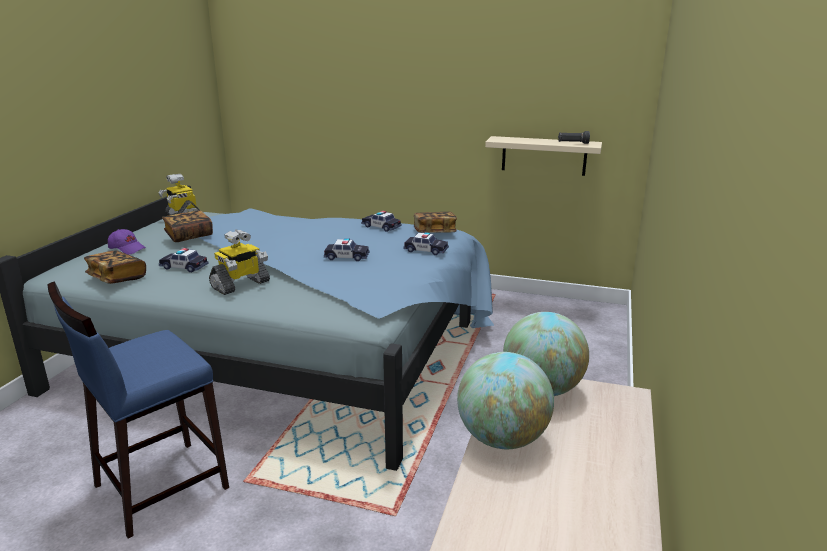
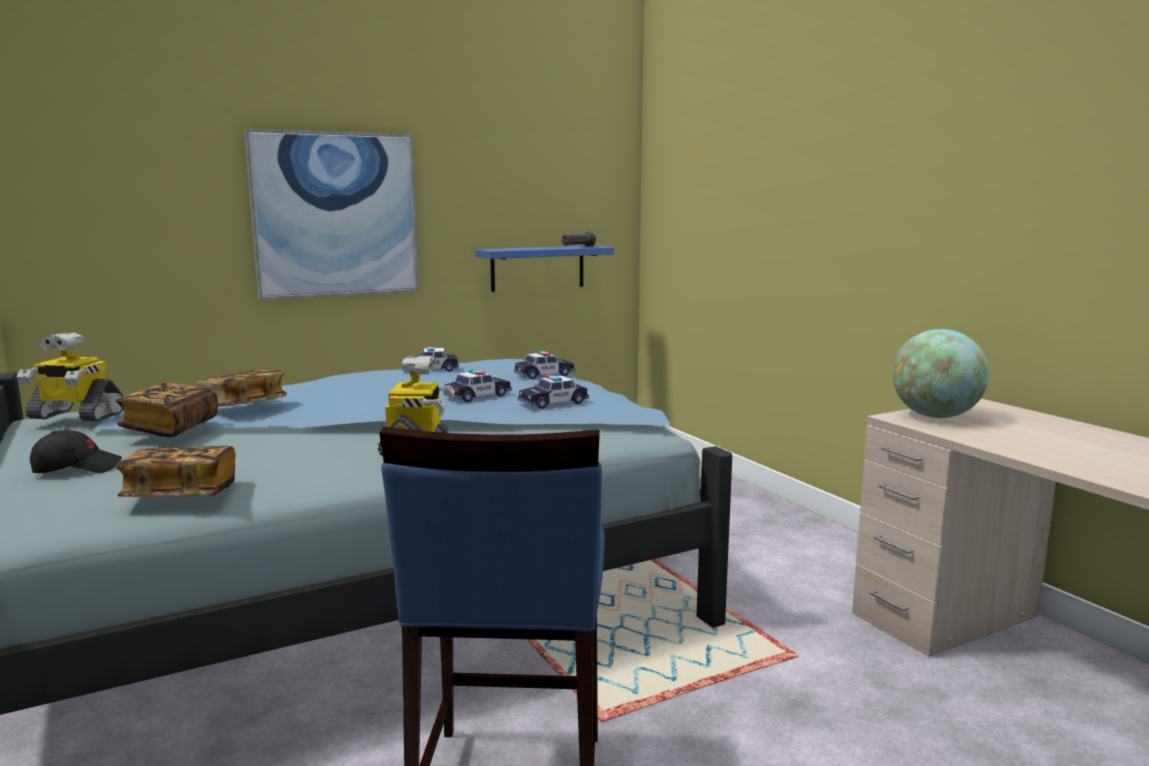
camera: 45 degrees left, 10 degrees down
(127, 249) = (77, 468): purple cap -> black cap
(184, 267) = (265, 457): toy car -> toy car (553, 403)
(392, 104) = (336, 215): none -> picture
(434, 232) = (505, 362): book -> book (243, 406)
(502, 439) = (1007, 445): globe -> none
(544, 155) = (538, 268): beige shelf -> blue shelf

